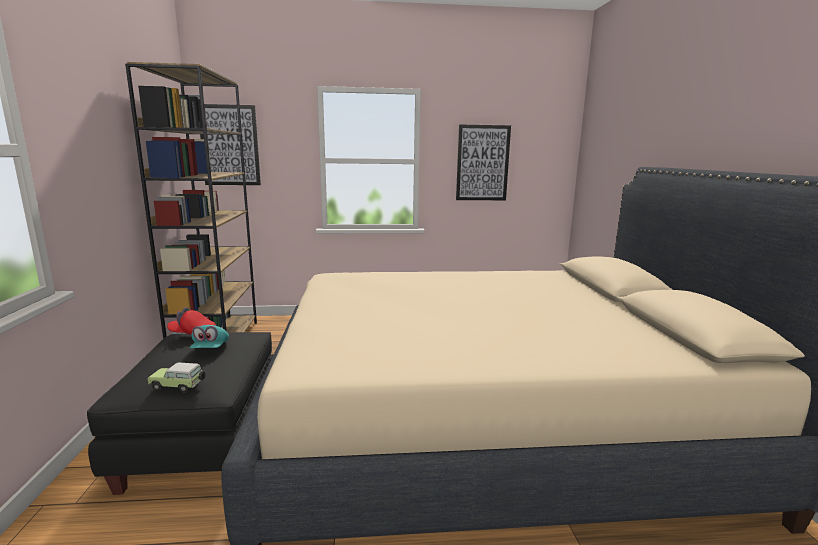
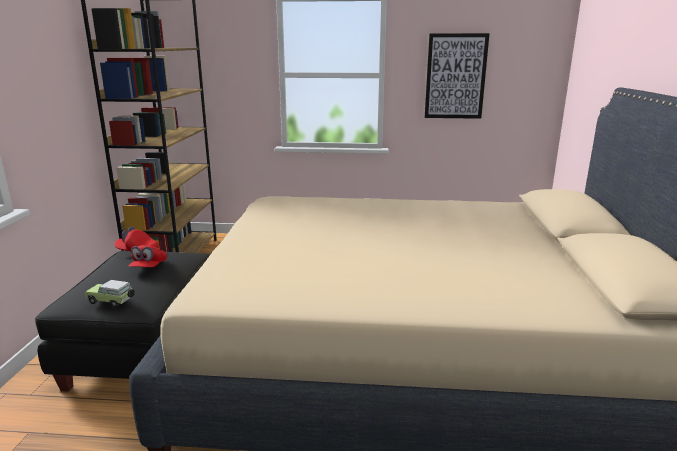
camera: 10 degrees right, 5 degrees up
(210, 349) = (149, 267): turquoise cap -> red cap
(230, 145) = (190, 60): picture -> none

